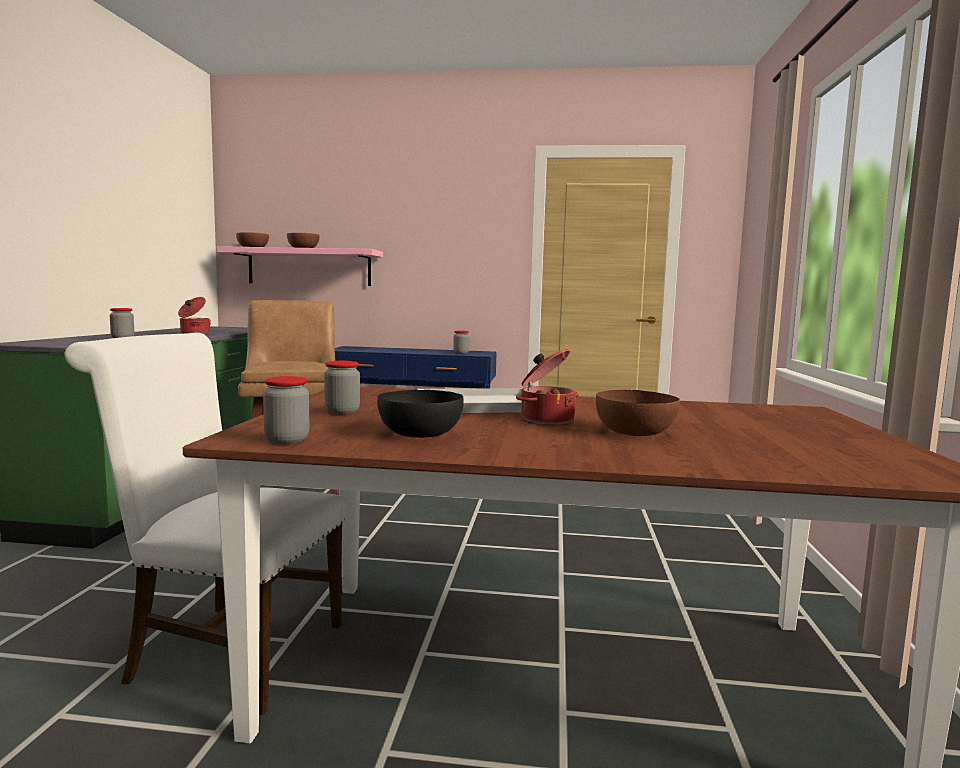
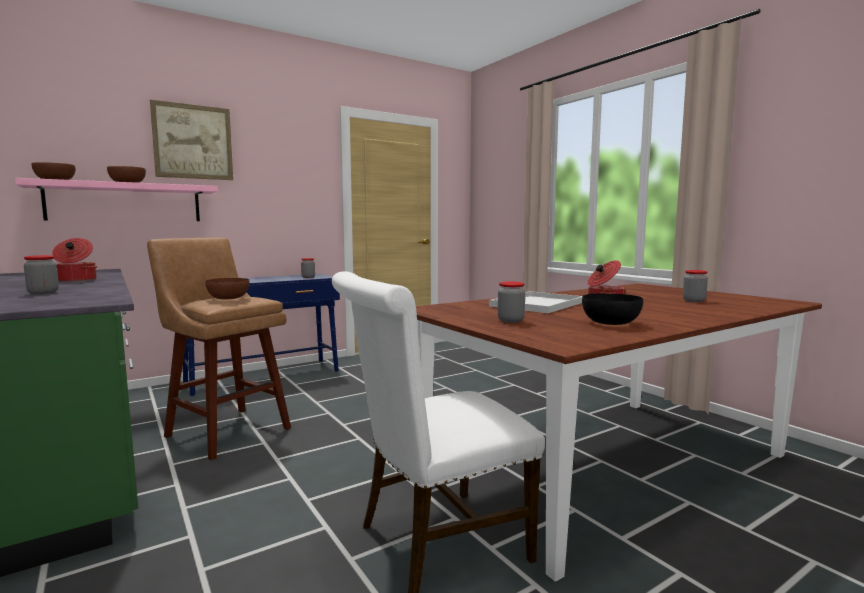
camera: 40 degrees left, 0 degrees up
(287, 440) = (588, 339): jar -> jar (694, 301)
(369, 204) = (193, 142): none -> picture
(636, 432) = (659, 305): brown bowl -> brown bowl (229, 298)

